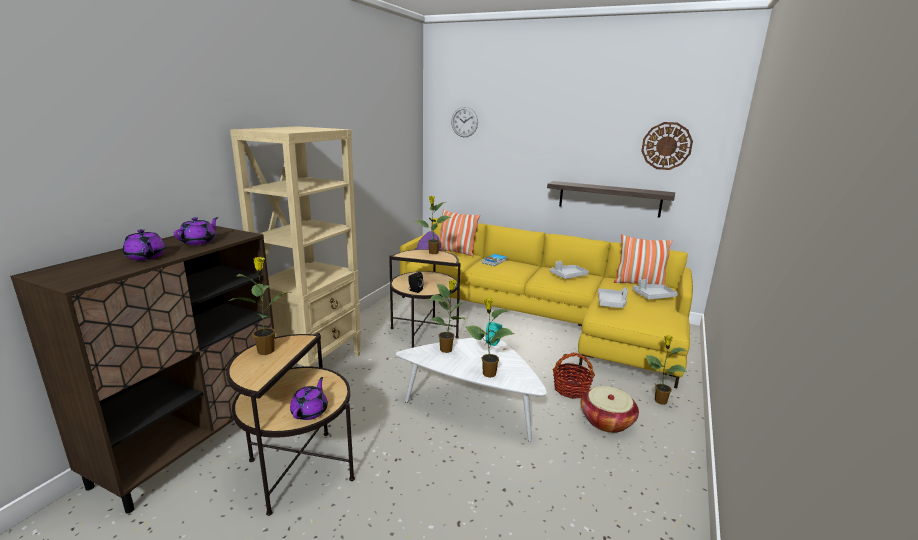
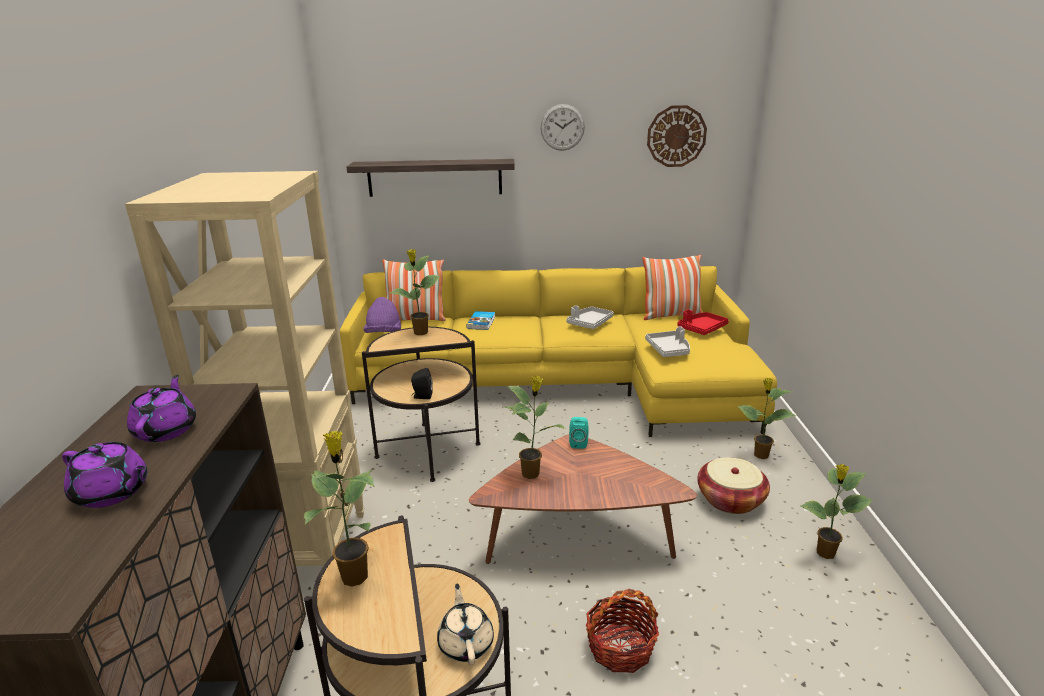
camera: 25 degrees left, 5 degrees up
(310, 411) = (466, 643): purple teapot -> beige teapot
(464, 122) = (390, 123): wall clock -> wall clock (562, 127)
(473, 407) = (577, 538): white coffee table -> brown coffee table
(488, 374) = (612, 491): potted plant -> potted plant (825, 553)
(571, 389) = (665, 472): basket -> basket (620, 648)
(609, 199) = (612, 212): shelf -> shelf (434, 178)
(653, 296) = (702, 329): grey tray -> red tray

